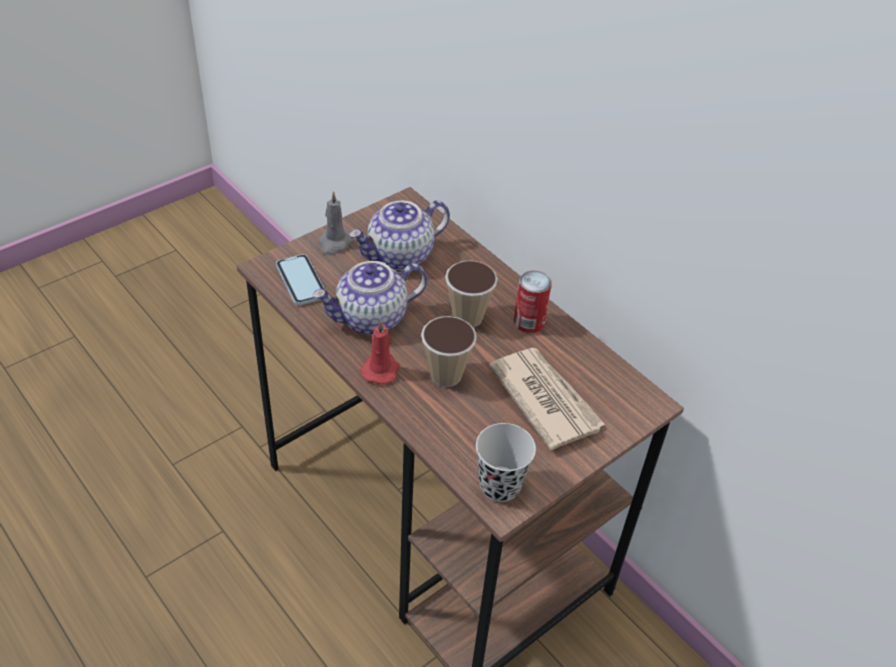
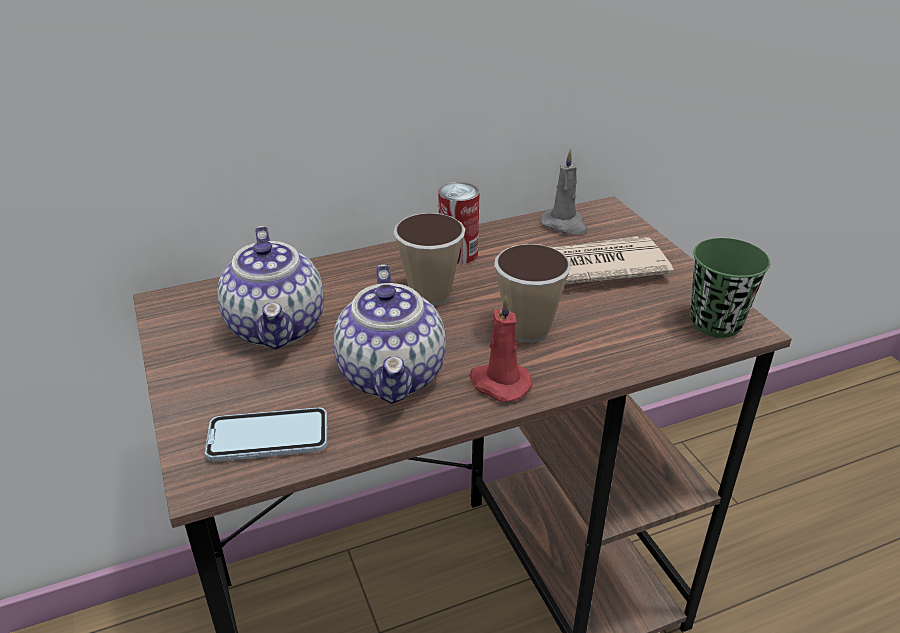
camera: 70 degrees left, 10 degrees down
(334, 243) = (202, 386): grey candle -> grey candle (565, 225)
(500, 485) = (715, 323): black cup -> green cup

